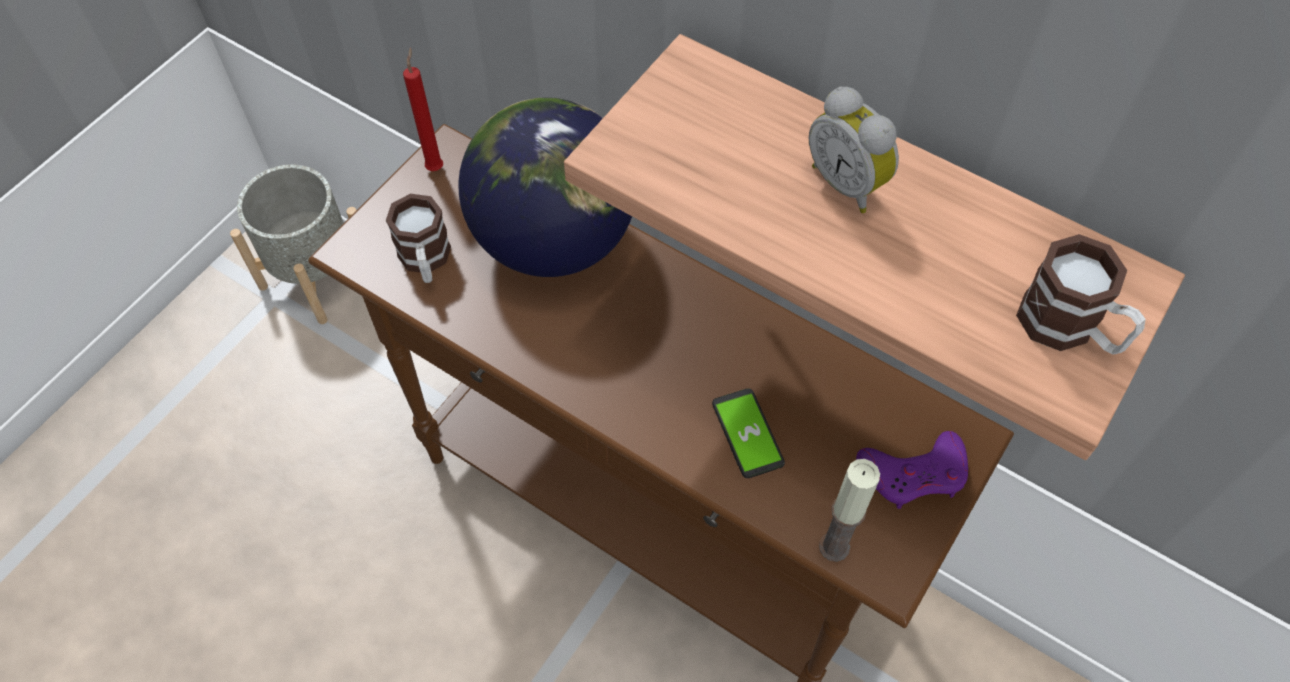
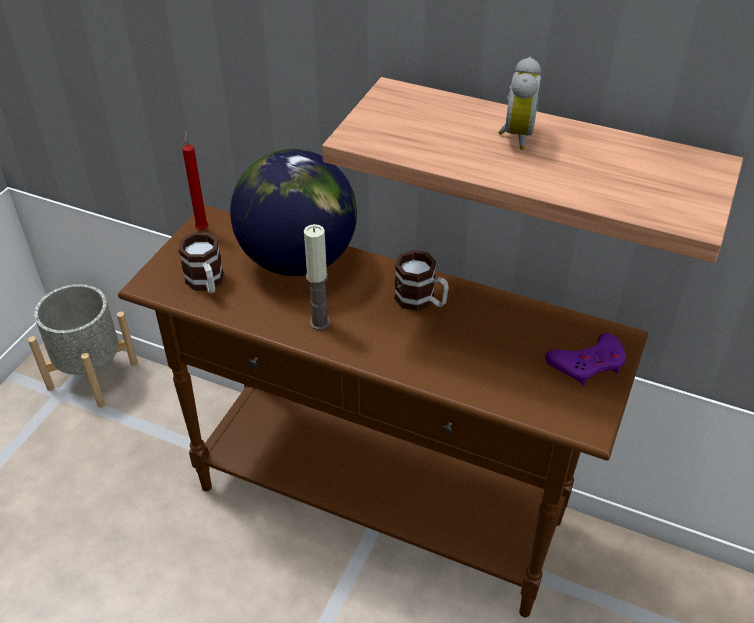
camera: 10 degrees left, 15 degrees down
(747, 433) = (464, 355): phone -> none
(834, 547) = (545, 415): candle -> candle (320, 322)
(848, 183) = (515, 136): alarm clock -> alarm clock turned 120 degrees counterclockwise
(1070, 328) = (682, 190): mug -> mug (421, 301)

